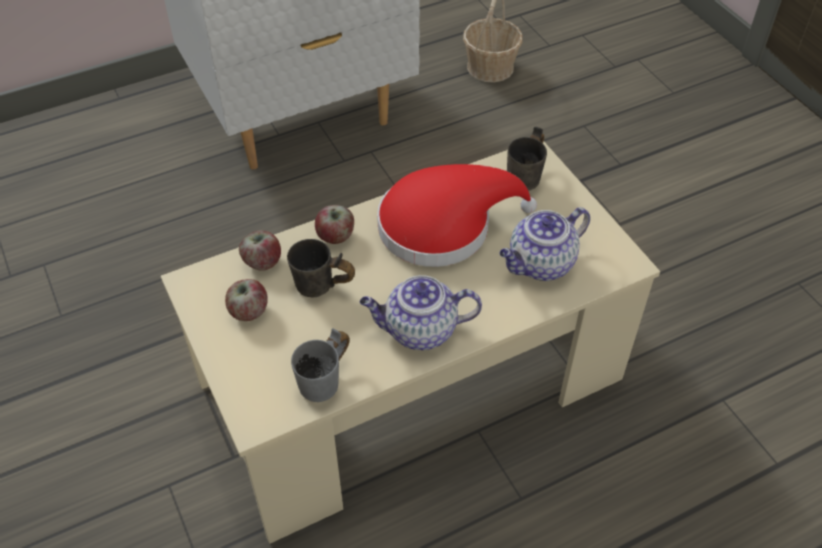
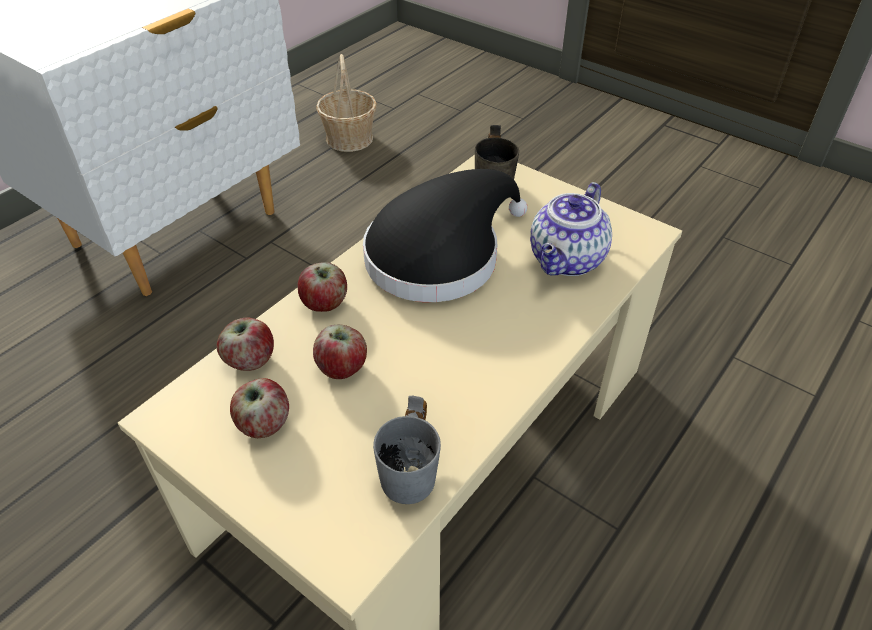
camera: 25 degrees left, 5 degrees down
(321, 290) = (342, 367): grey mug -> apple
(419, 331) = (486, 372): teapot -> none
(443, 225) = (440, 255): red hat -> black hat

